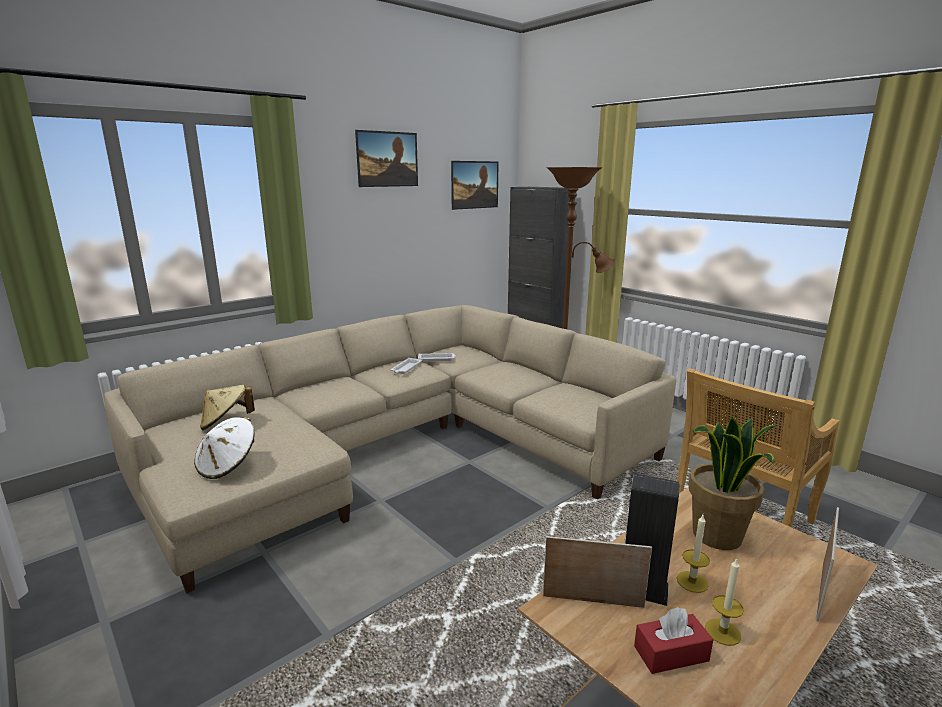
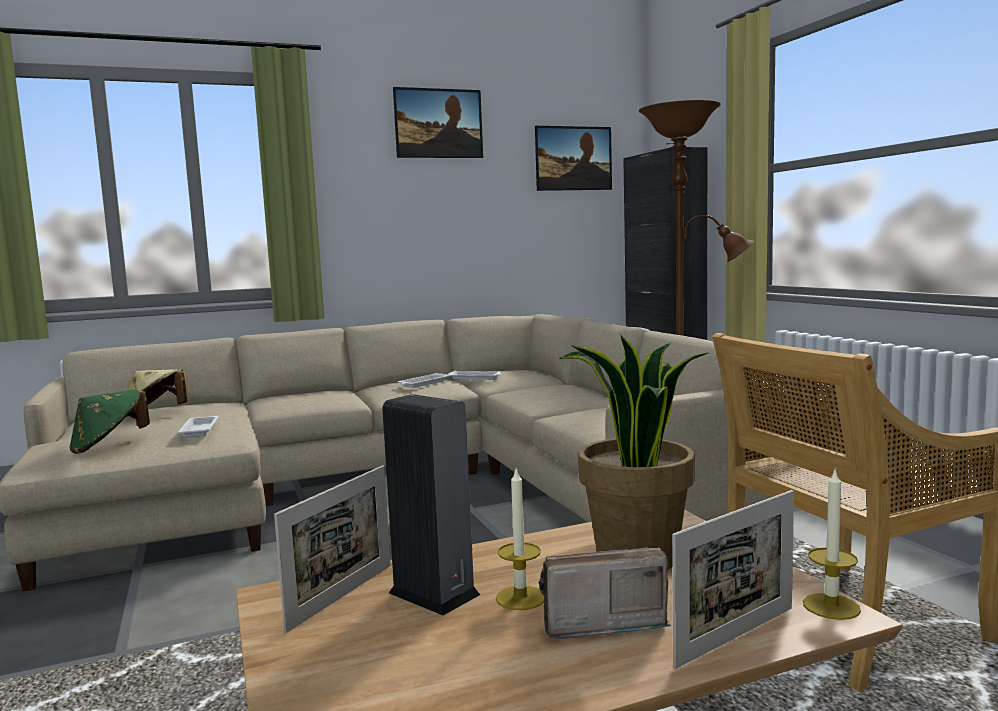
camera: 20 degrees right, 10 degrees down
(228, 465) = (108, 445): white hat -> green hat
(288, 439) = (199, 430): none -> white tray
(592, 601) = (342, 596): picture frame -> picture frame turned 90 degrees clockwise
(671, 653) = (373, 661): red tissue box -> none
(722, 632) = (489, 654): candle -> candle (831, 606)
(749, 594) = (597, 622): none -> radio

